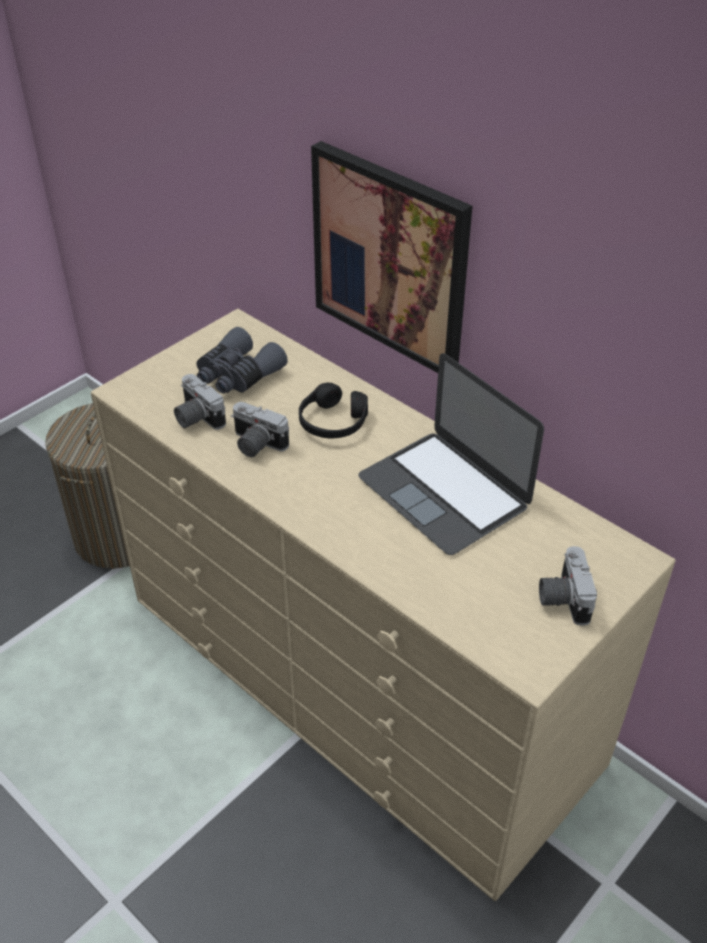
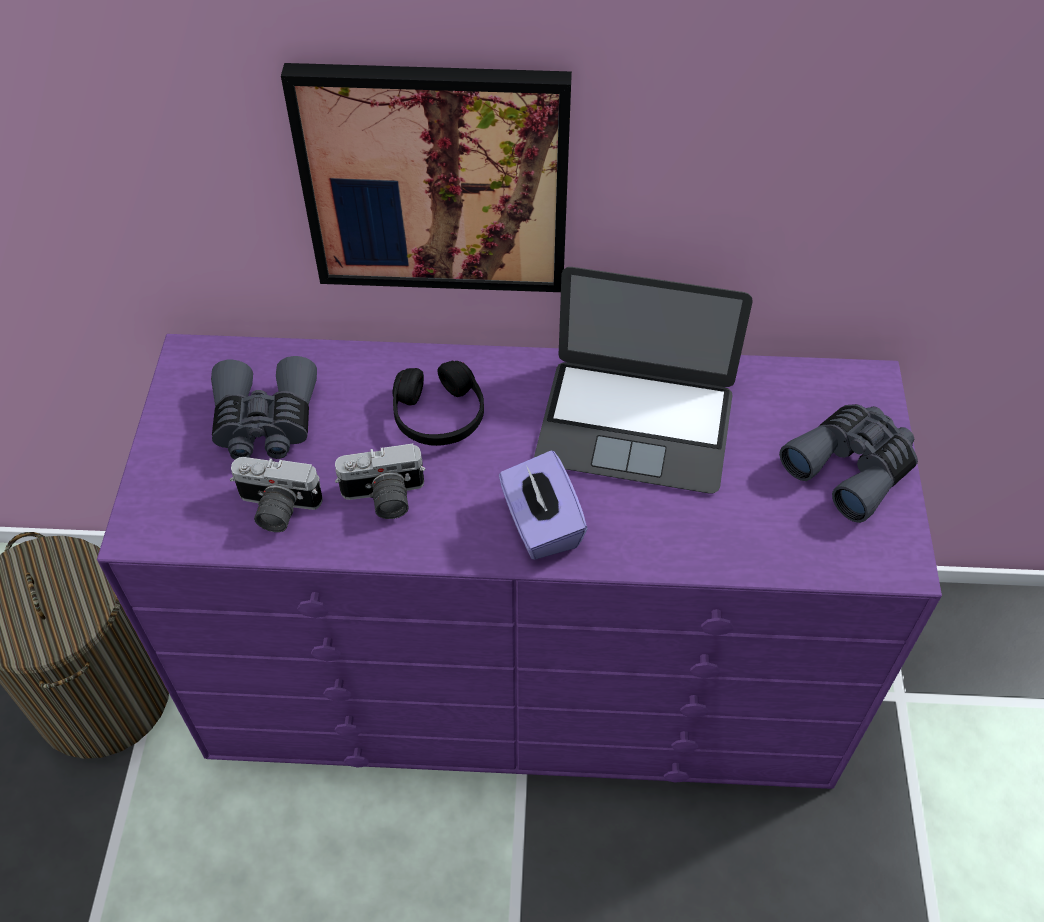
camera: 40 degrees left, 10 degrees up
(325, 508) = (540, 524): none -> purple tissue box
(357, 678) = (523, 670): beige dresser -> purple dresser
(562, 597) = (851, 467): camera -> grey binoculars

